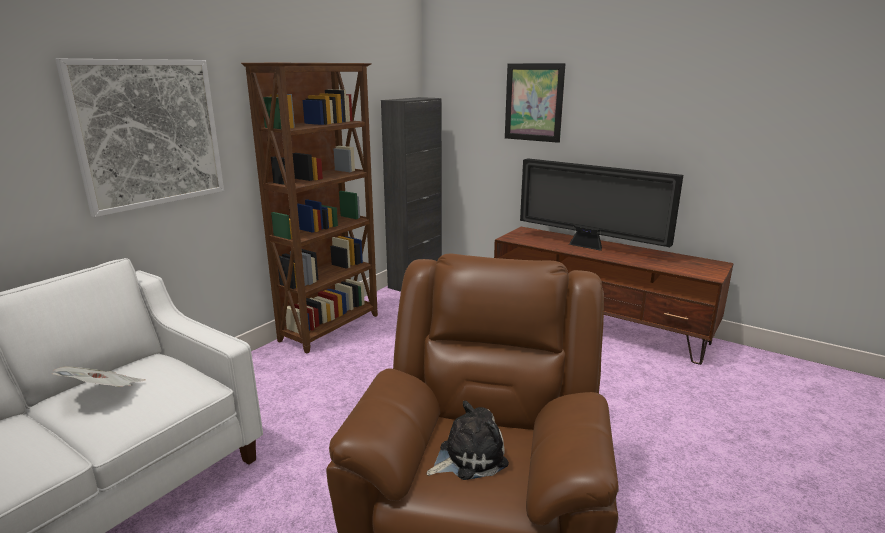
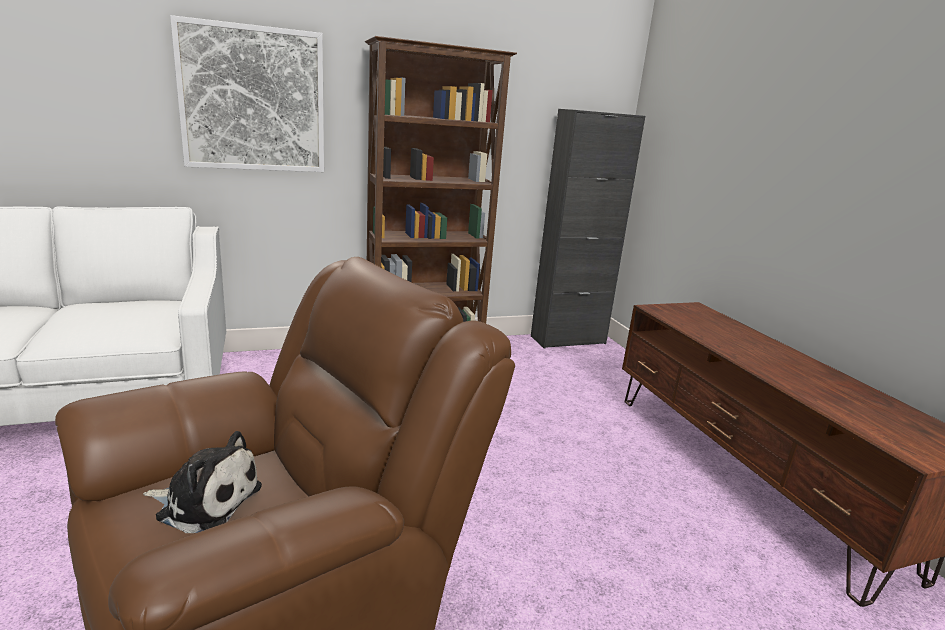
camera: 35 degrees right, 0 degrees up
(105, 393) = (96, 312): newspaper -> none
(534, 102) = (750, 126): picture -> none
(589, 246) = (756, 349): television -> none

